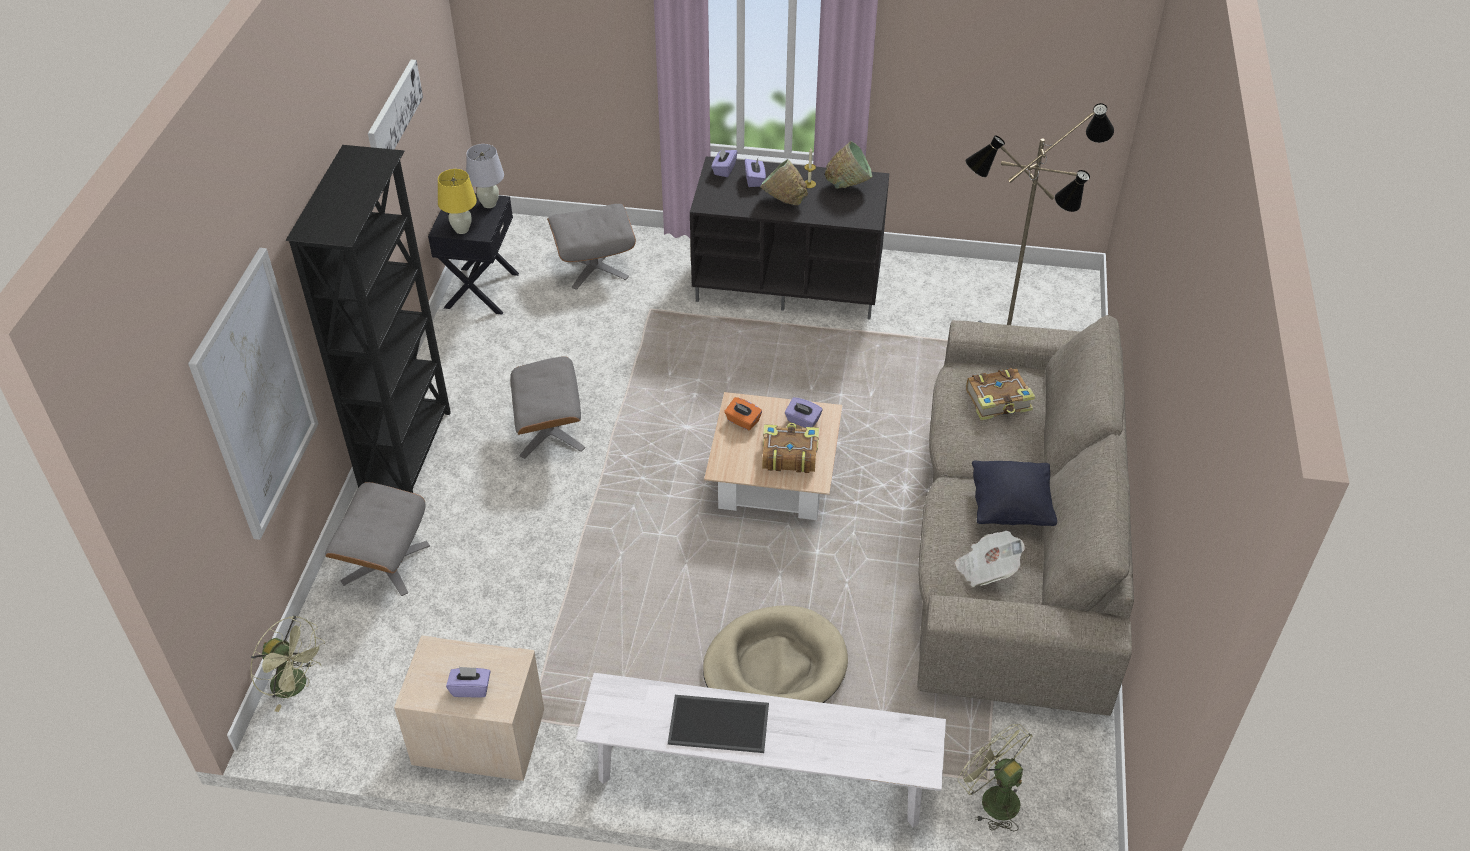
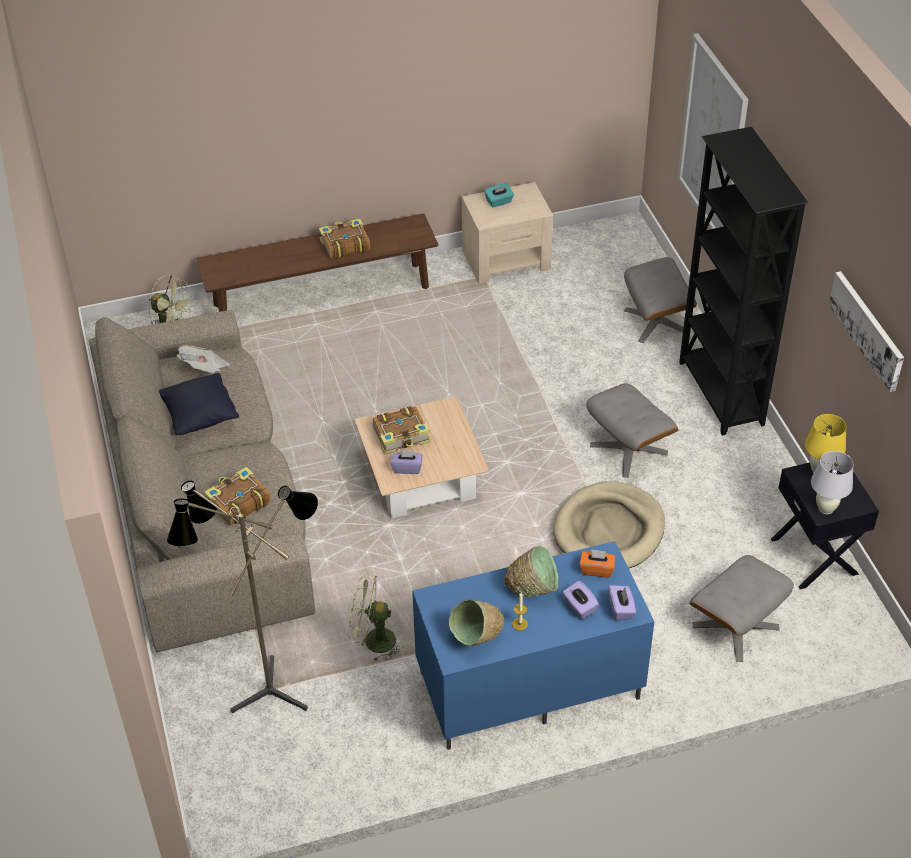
camera: 155 degrees right, 0 degrees up
(296, 686) = (639, 245): green fan -> green fan (372, 641)
(471, 688) = (499, 202): purple tissue box -> turquoise tissue box
(720, 723) = (344, 245): tray -> book
(742, 421) = (456, 450): orange tissue box -> orange tissue box (596, 569)
(760, 777) = (322, 296): white bench -> brown bench
(775, 667) = (345, 353): beige dog bed -> beige dog bed (609, 530)
(789, 282) = (528, 687): black tv stand -> blue tv stand

